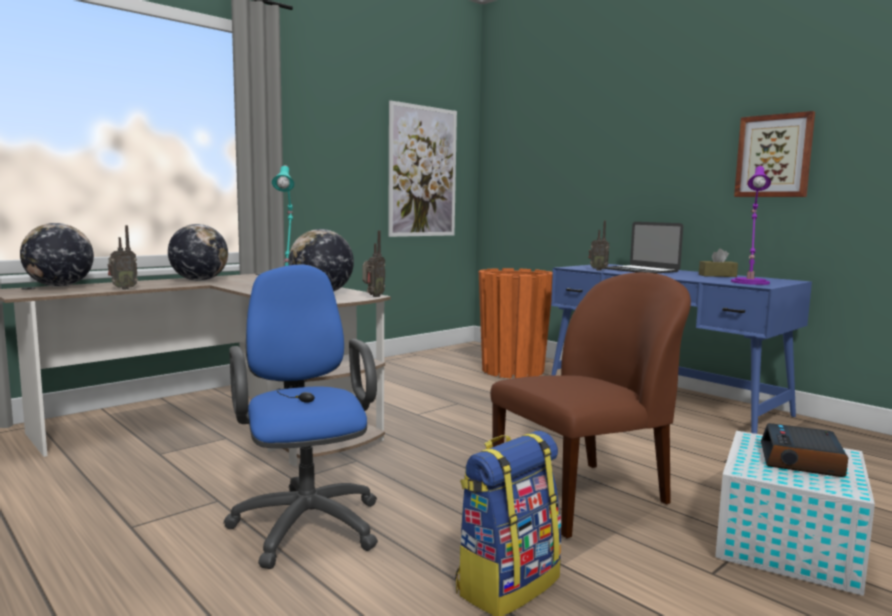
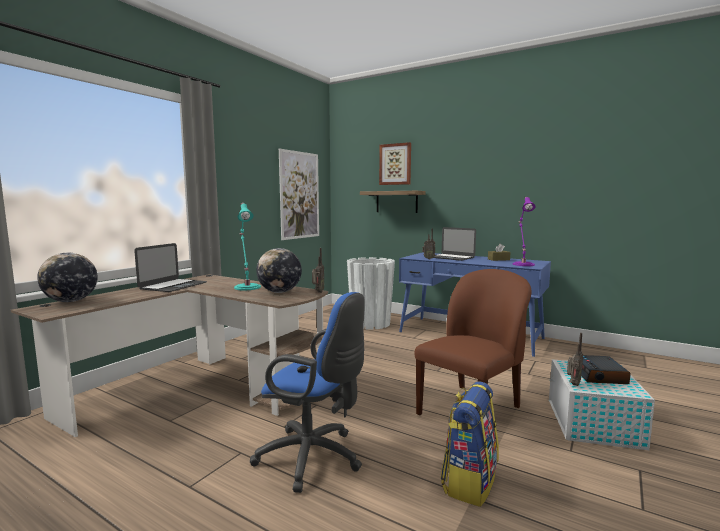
camera: 15 degrees left, 0 degrees up
(123, 289) = (126, 299): radio -> radio (573, 384)
(199, 280) = (173, 285): globe -> laptop
(306, 521) = (314, 458): blue office chair -> blue office chair turned 150 degrees clockwise
(512, 370) = (370, 323): orange planter -> white planter
(570, 183) = (396, 202): none -> shelf
(774, 156) = (525, 189): picture -> picture (395, 164)

